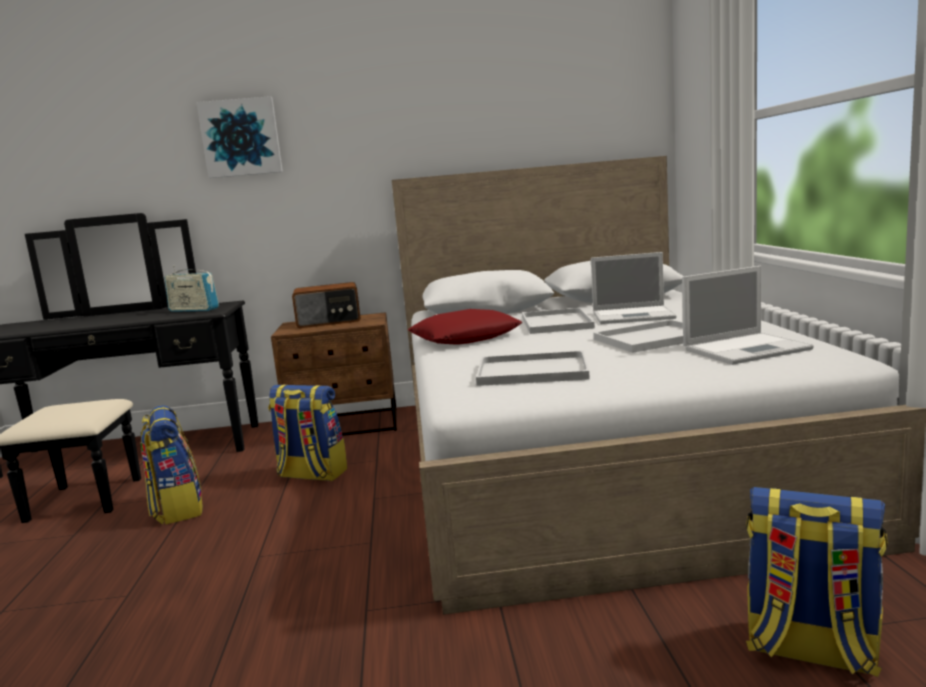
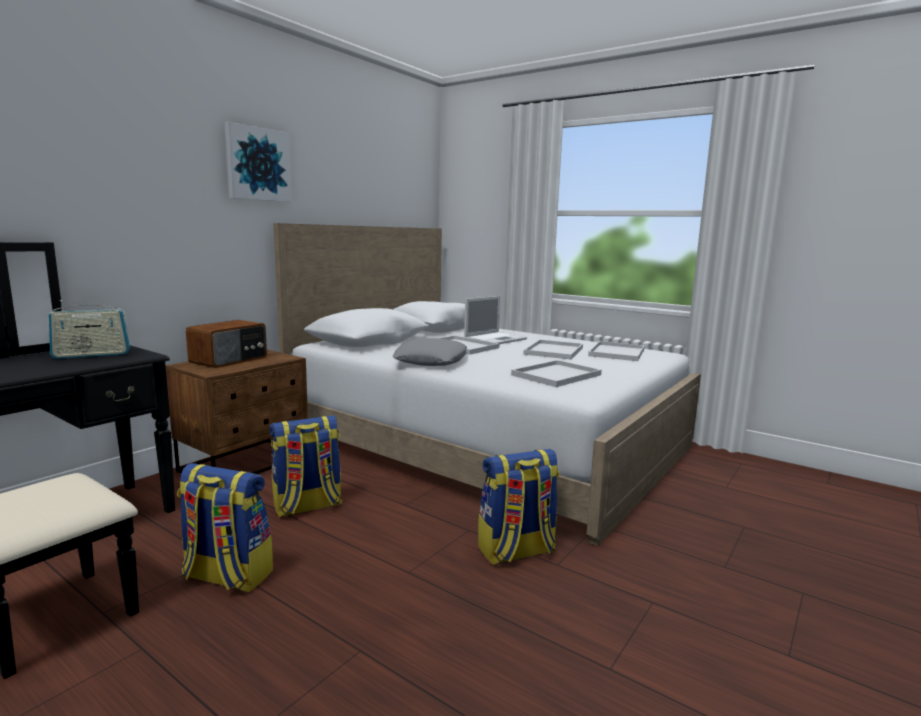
camera: 50 degrees left, 0 degrees up
(241, 137) = (122, 154): picture -> picture (258, 164)
(465, 337) = (431, 360): red pillow -> grey pillow
(747, 349) = (616, 352): laptop -> white tray
(810, 650) = (736, 494): backpack -> backpack (516, 551)

